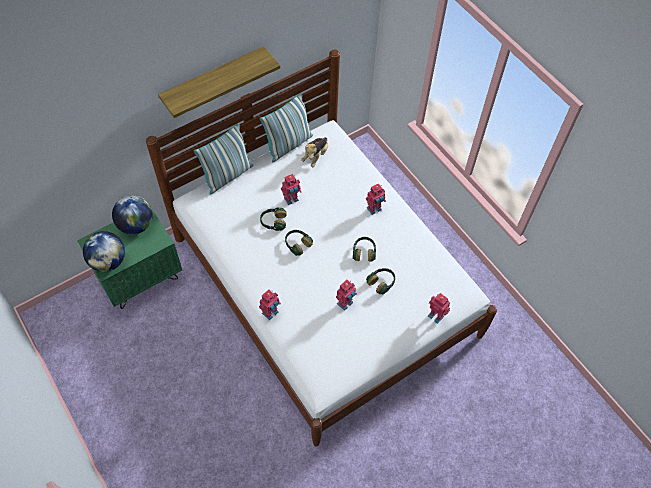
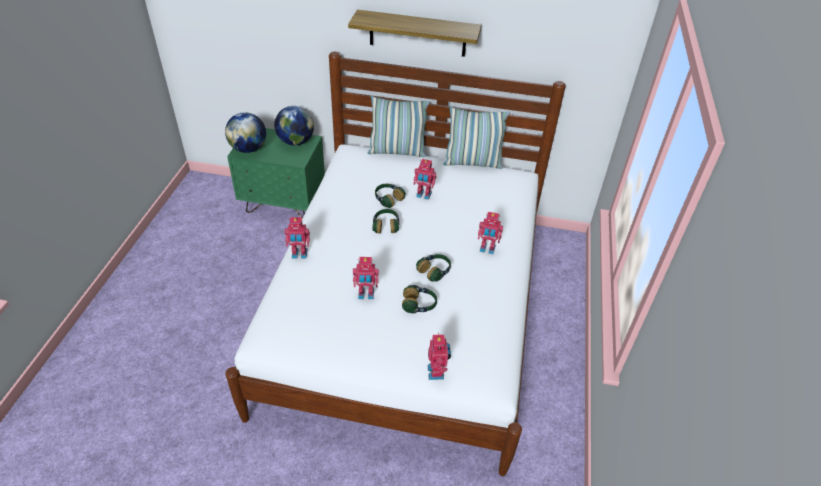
camera: 45 degrees right, 15 degrees down
(316, 156) = (485, 182): plush toy -> none

